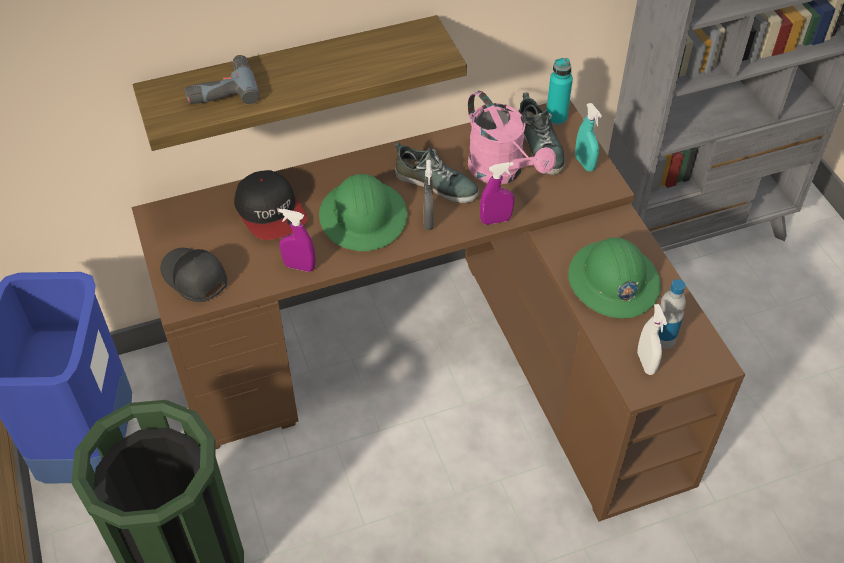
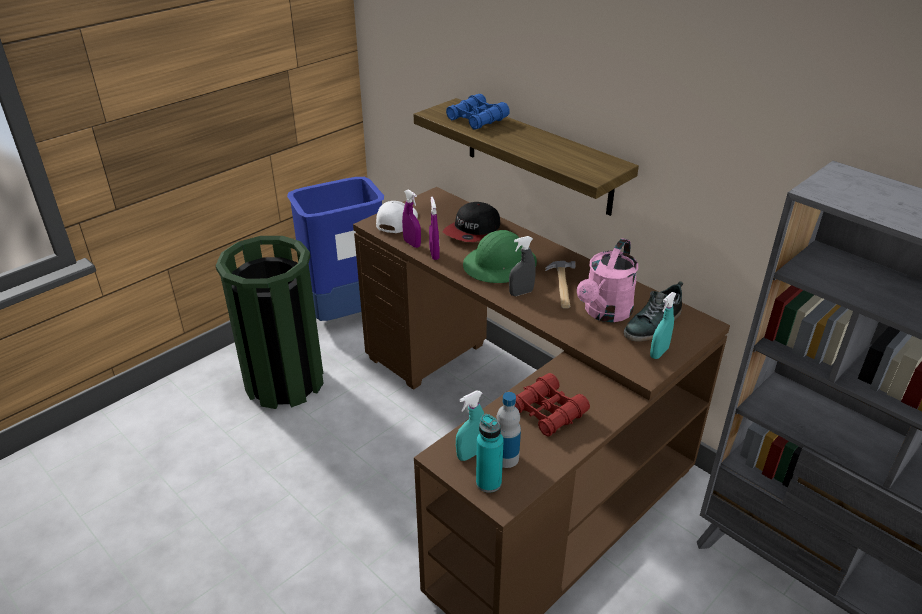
camera: 65 degrees right, 15 degrees down
(194, 278) = (396, 222): black cap -> white cap
(220, 88) = (477, 119): power drill -> blue binoculars
(436, 183) = (562, 286): shoe -> hammer
(495, 220) = (549, 323): purple spray bottle -> purple spray bottle (412, 244)
(556, 118) = (696, 324): turquoise bottle -> turquoise bottle (488, 482)
(613, 281) = (547, 412): green hard hat -> red binoculars
(646, 363) = (471, 454): white spray bottle -> turquoise spray bottle

